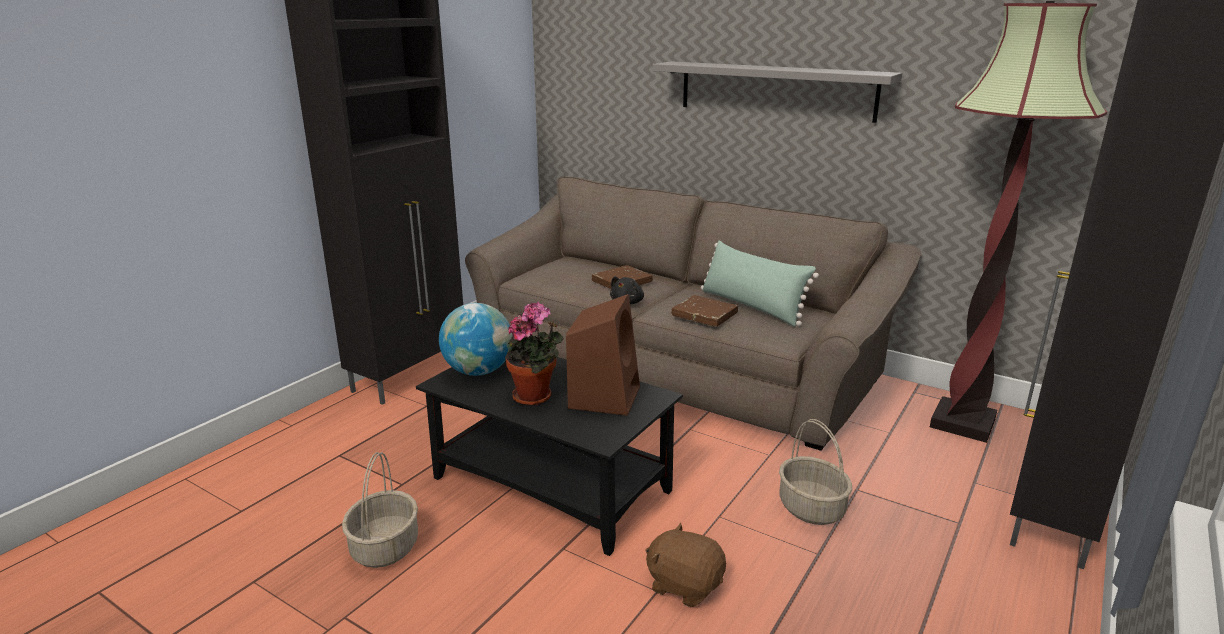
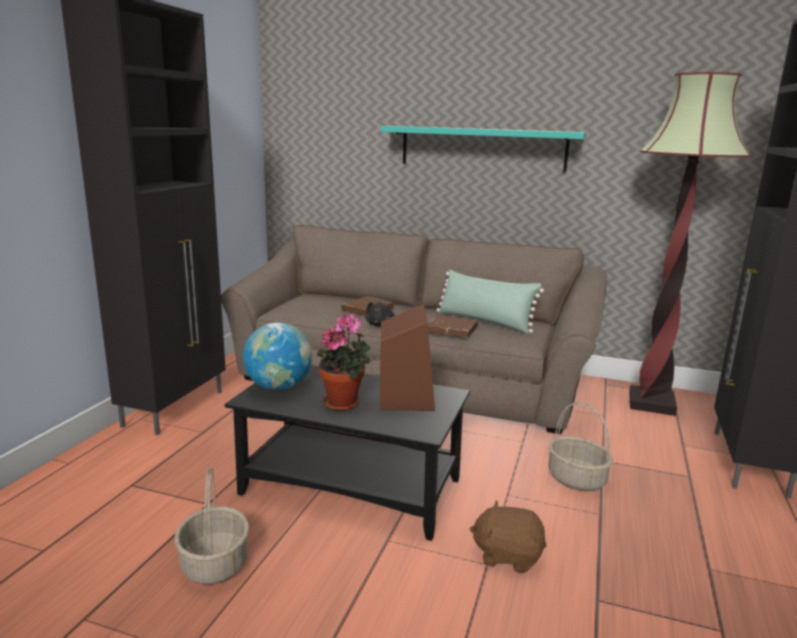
camera: 15 degrees left, 5 degrees down
(775, 90) = (482, 148): grey shelf -> turquoise shelf

